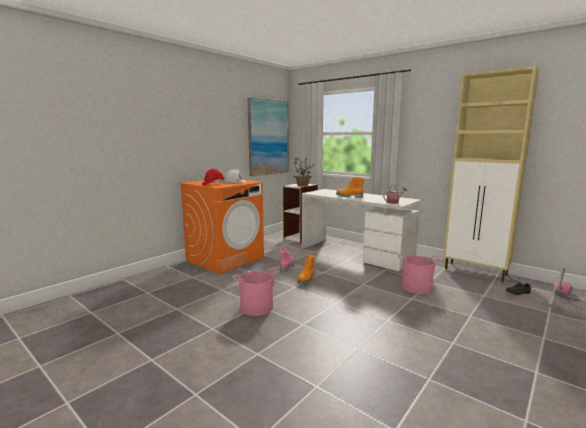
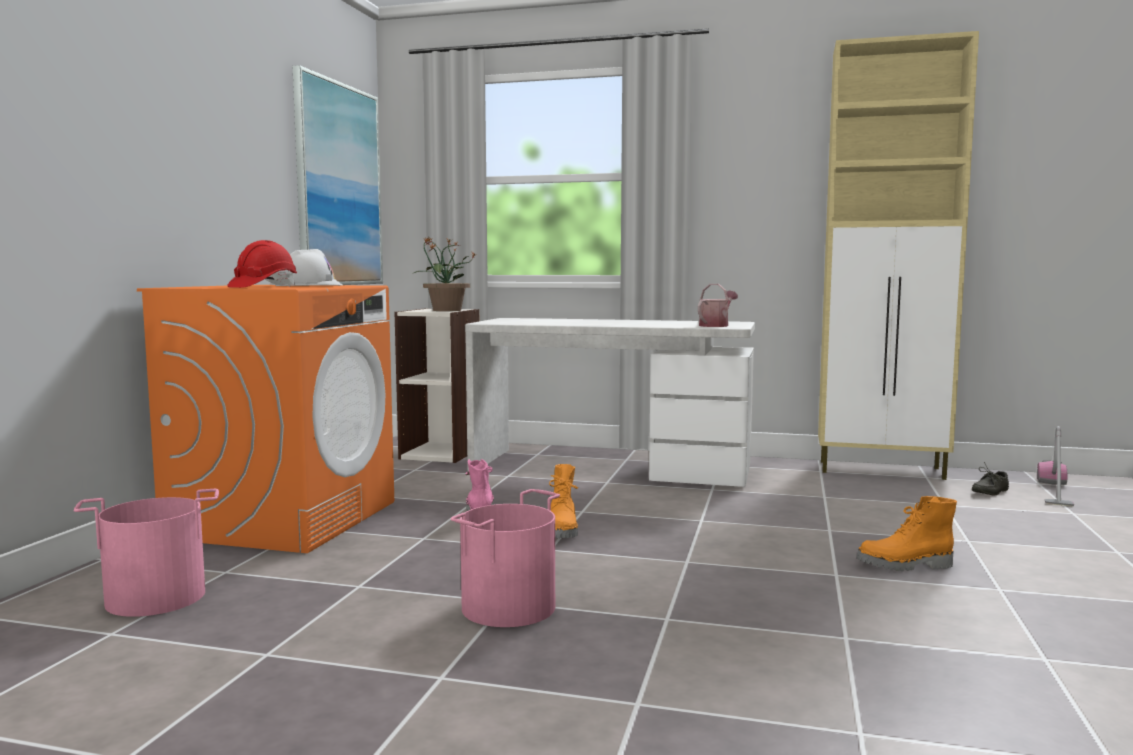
camera: 25 degrees left, 5 degrees down
(349, 196) = (596, 323): orange boot -> orange boot (905, 565)
(416, 287) = (813, 509): pink bucket -> pink bucket (156, 597)

